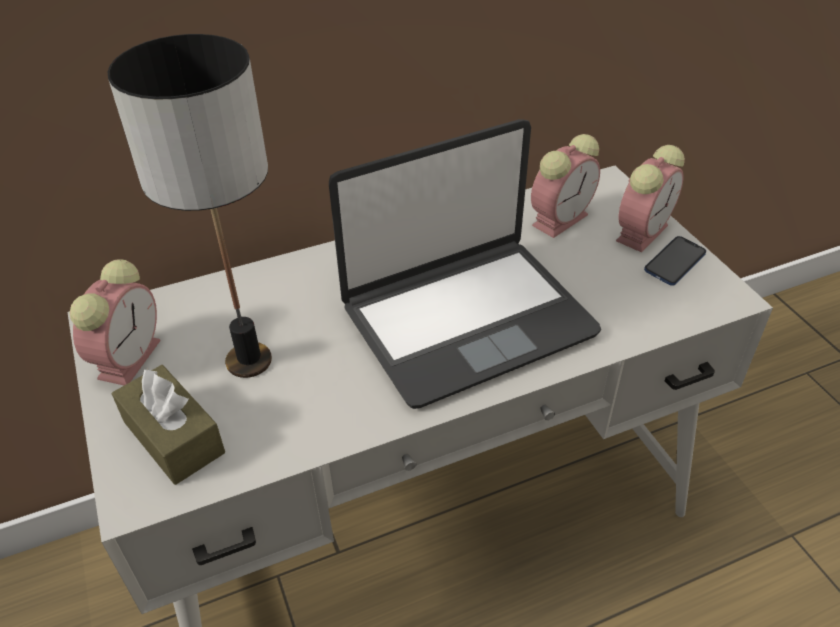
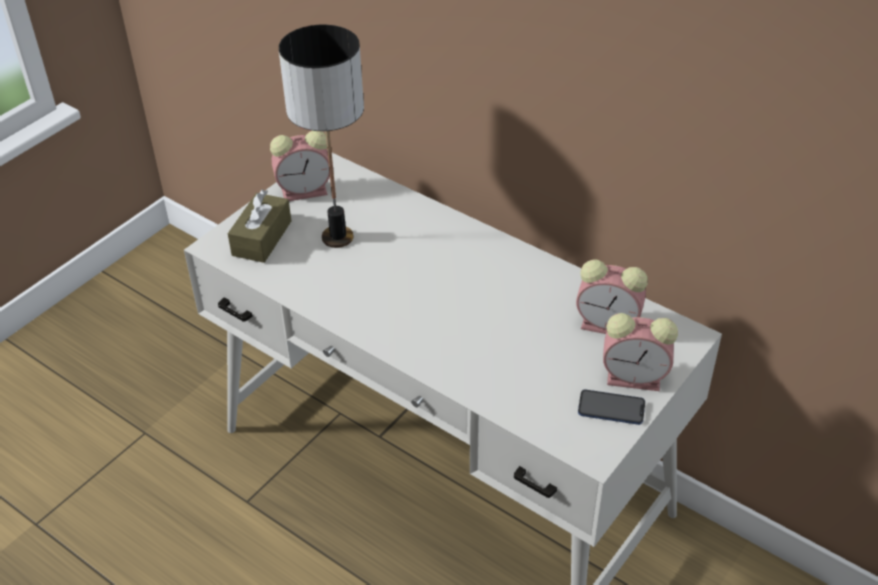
camera: 60 degrees right, 0 degrees up
(466, 319) = (449, 316): laptop -> none

